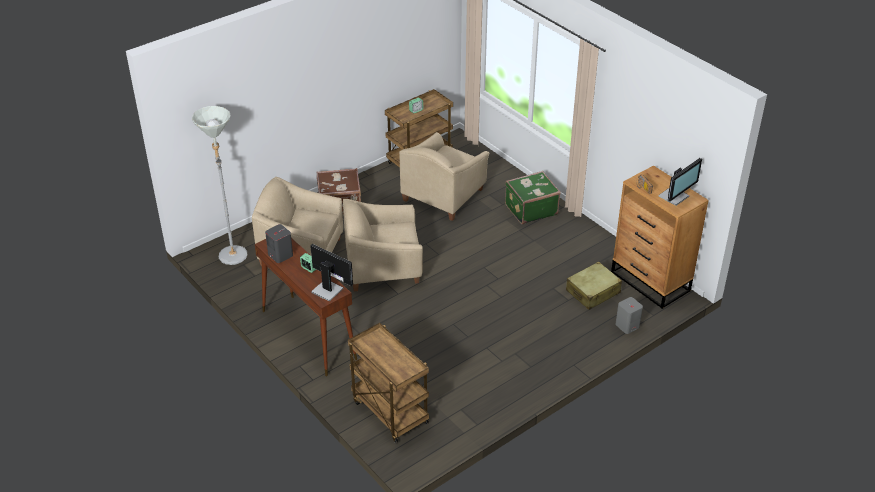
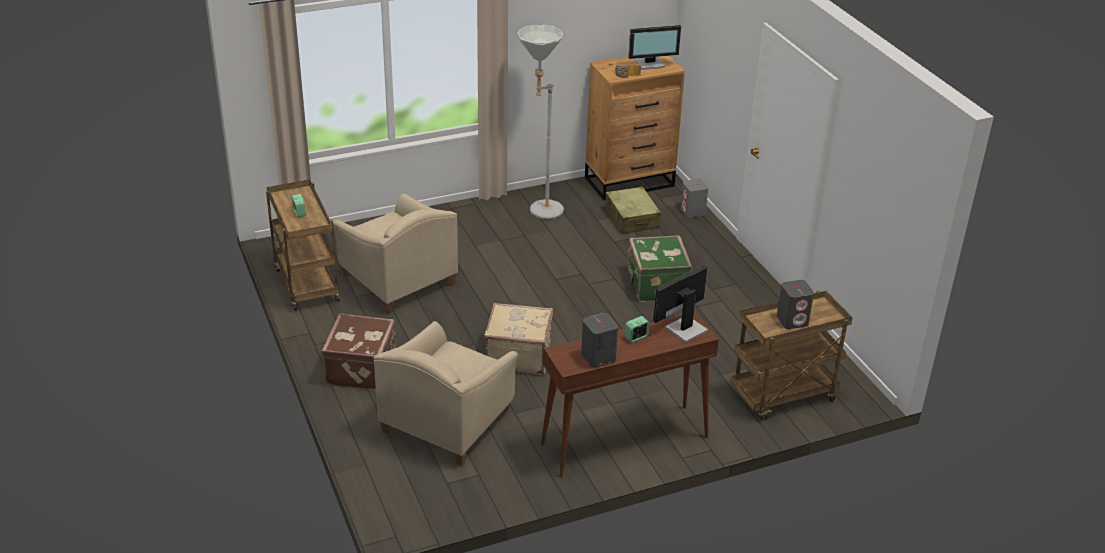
camera: 75 degrees left, 5 degrees down
(232, 252) = (410, 491): grey floor lamp -> grey floor lamp (539, 210)
(383, 267) = (518, 355): beige armchair -> beige suitcase
(386, 356) = (792, 320): none -> grey speaker
(530, 209) = (465, 224): green suitcase -> green suitcase (656, 285)
(675, 196) = (650, 64): monitor -> monitor turned 105 degrees clockwise

